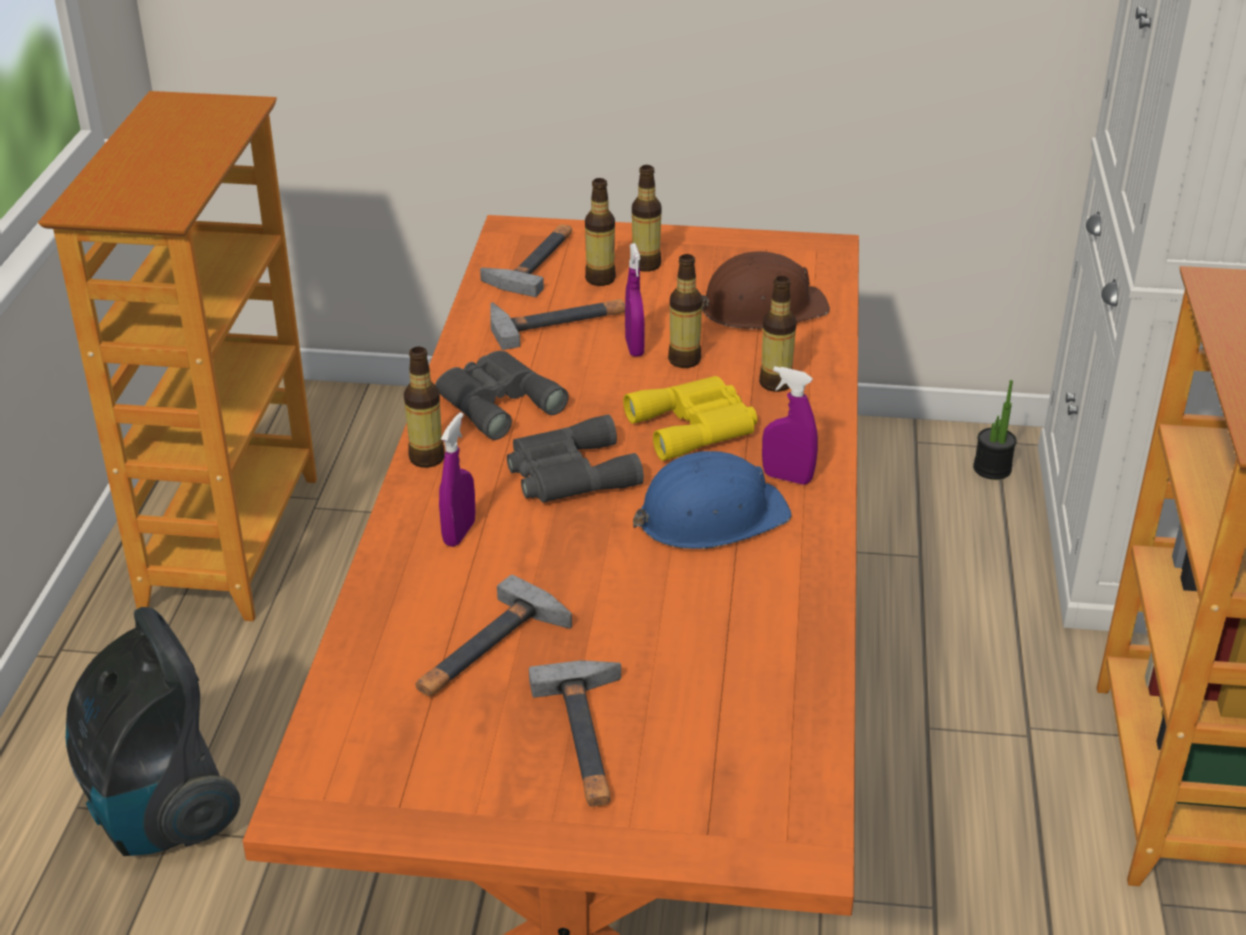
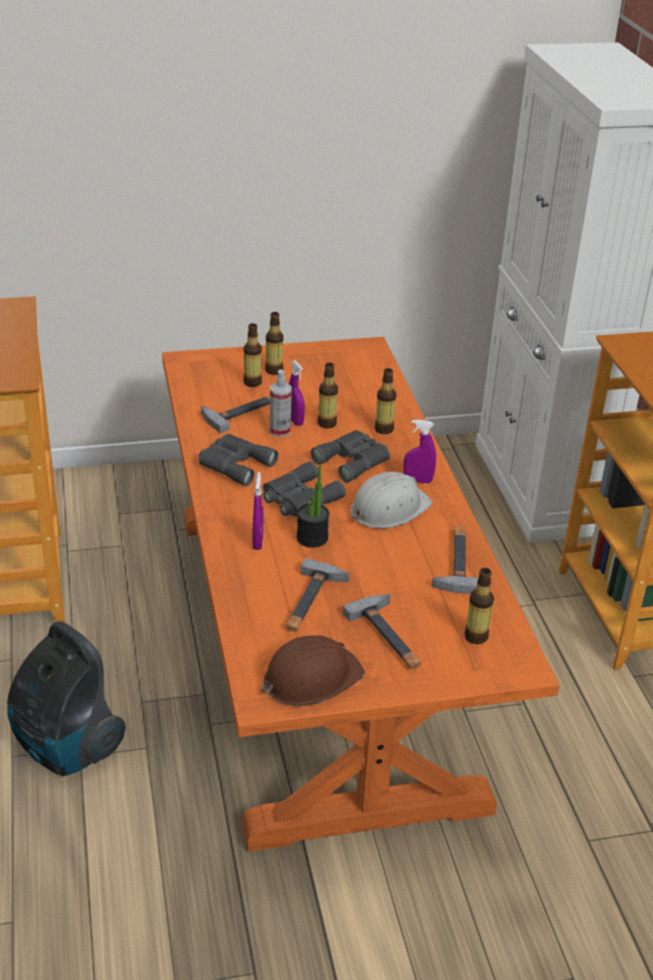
camera: 20 degrees left, 0 degrees up
(426, 458) = (214, 503): bottle -> bottle (476, 636)
(535, 261) = (208, 377): hammer -> hammer (456, 562)
(600, 360) = (280, 431): none -> spray bottle
(696, 426) = (354, 460): yellow binoculars -> grey binoculars
(710, 516) = (388, 508): blue hard hat -> white hard hat
(762, 308) = (353, 387): brown hard hat -> brown hard hat (311, 678)
(992, 469) = (455, 461): potted plant -> potted plant (312, 538)

